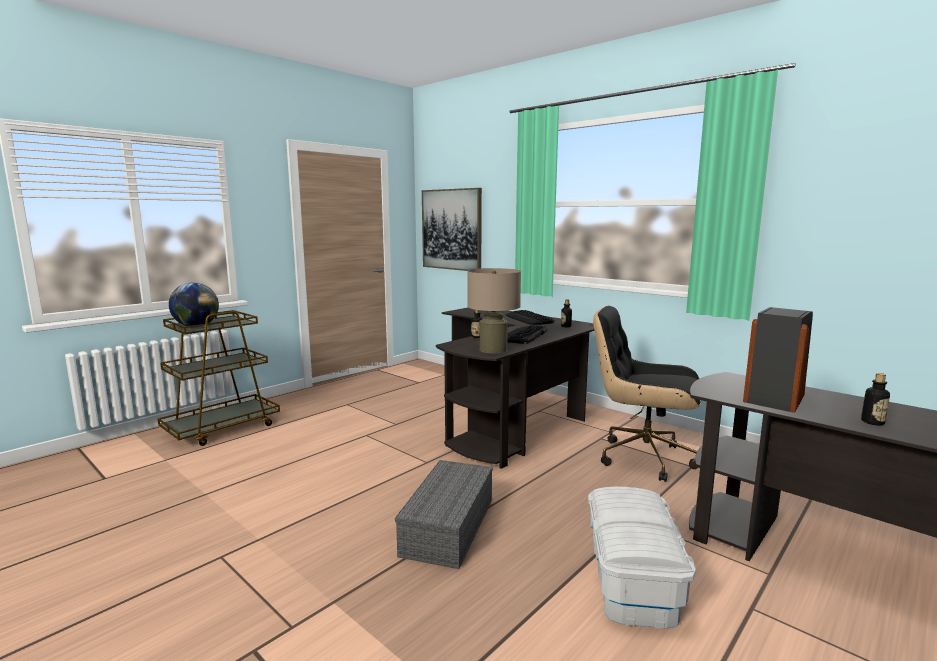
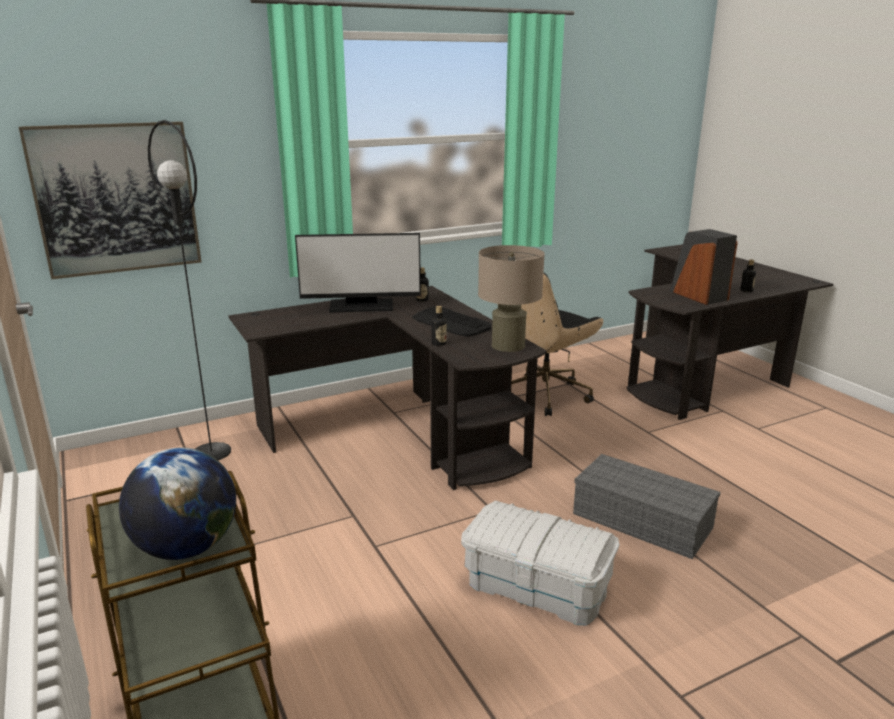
camera: 70 degrees left, 10 degrees up
(440, 381) = (212, 452): none -> black floor lamp
(529, 319) = (361, 306): keyboard -> monitor
(632, 579) = (728, 456): white storage box -> white storage box (537, 586)

